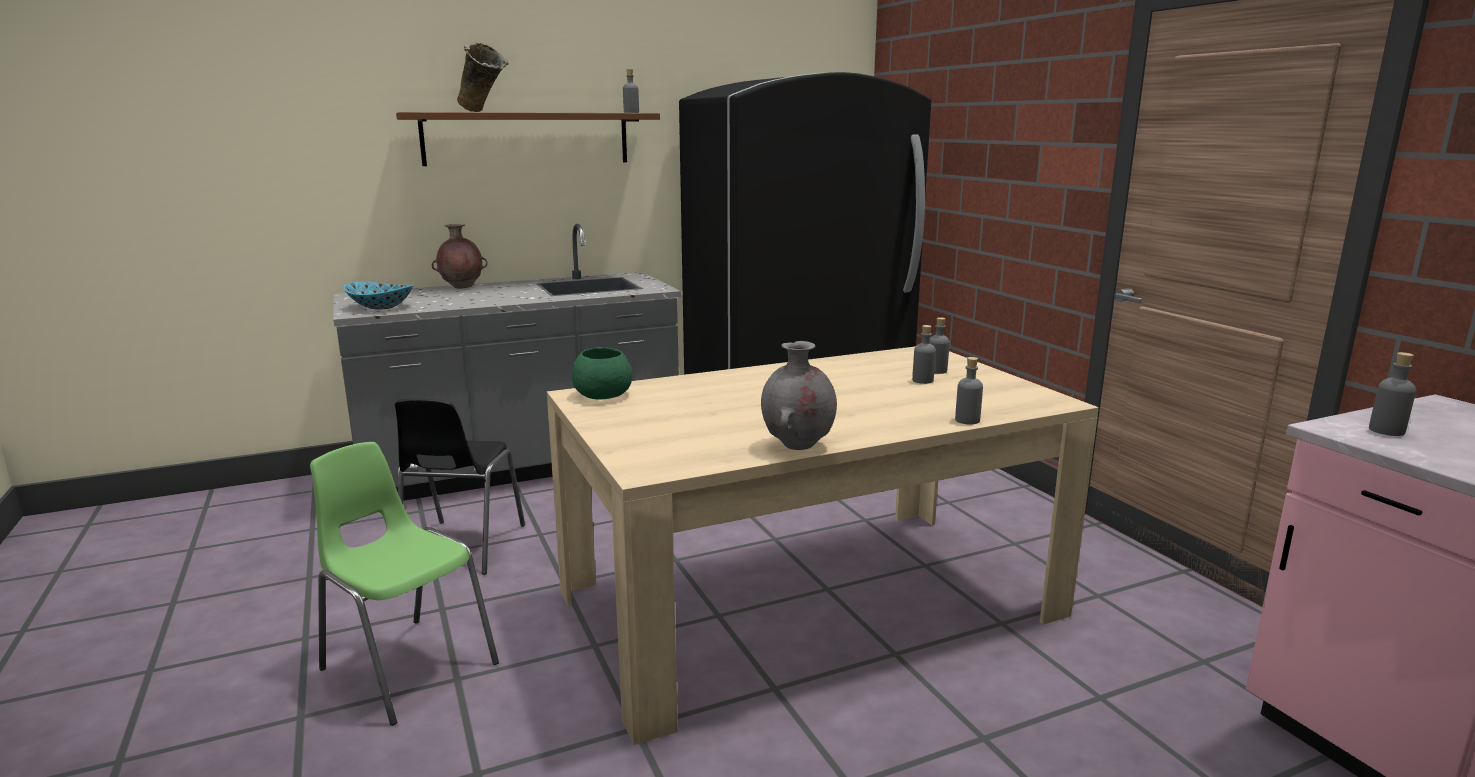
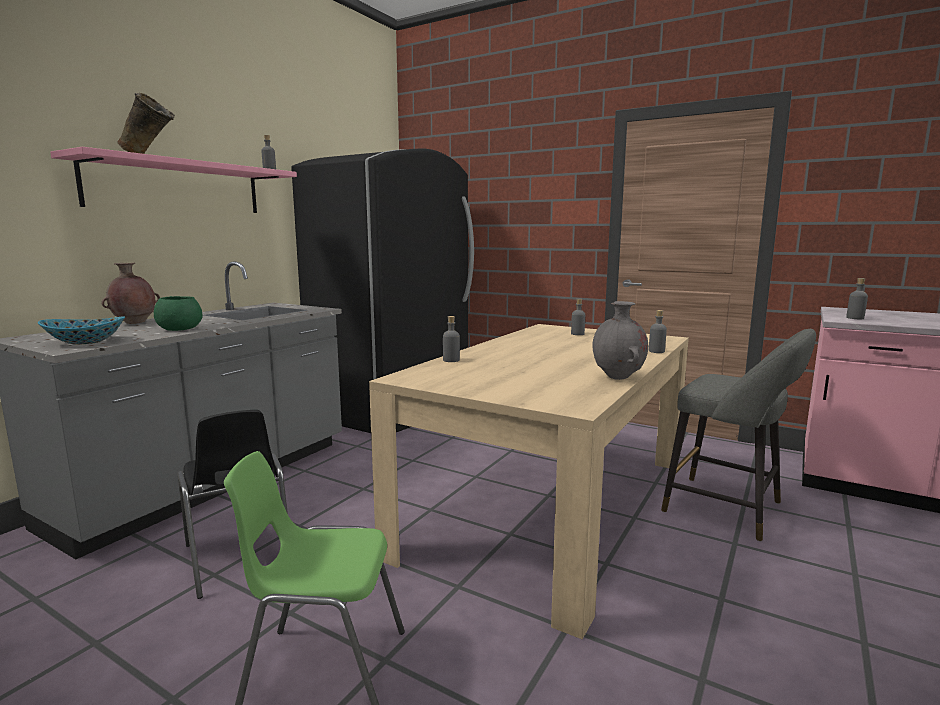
camera: 35 degrees left, 5 degrees down
(527, 138) = (177, 187): brown shelf -> pink shelf
(602, 395) = (419, 375): green bowl -> green bowl (179, 329)
(922, 380) = (584, 339): grey bottle -> grey bottle (451, 360)
(1057, 696) = (729, 509): none -> grey stool

